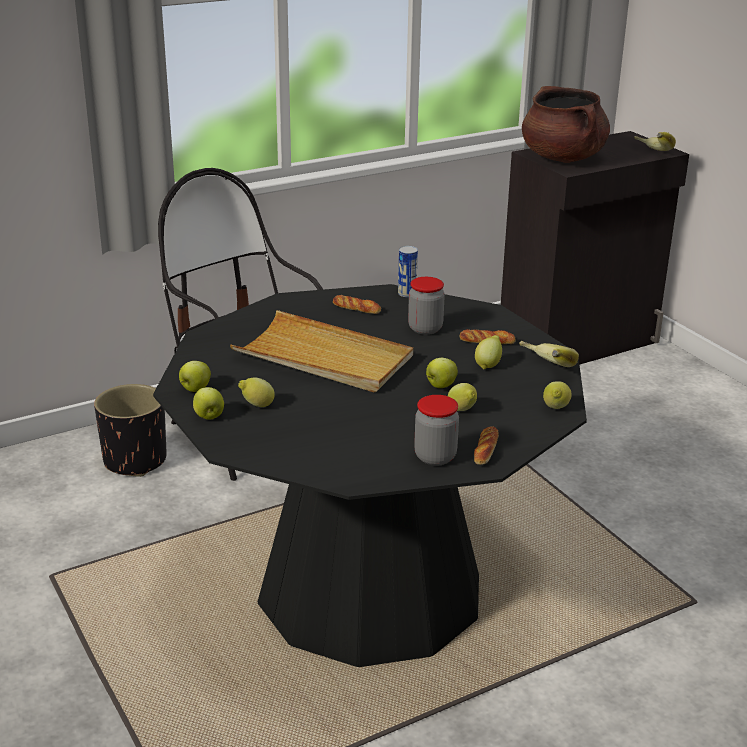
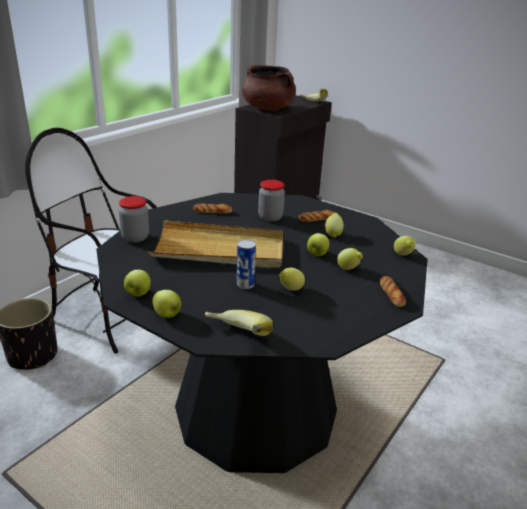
camera: 25 degrees left, 0 degrees up
(257, 405) = (199, 297): lemon -> lemon (290, 290)
(407, 294) = (237, 197): can -> can (245, 285)
(435, 457) = (364, 308): jar -> jar (135, 238)
(543, 370) = (369, 231): banana -> banana (236, 339)

